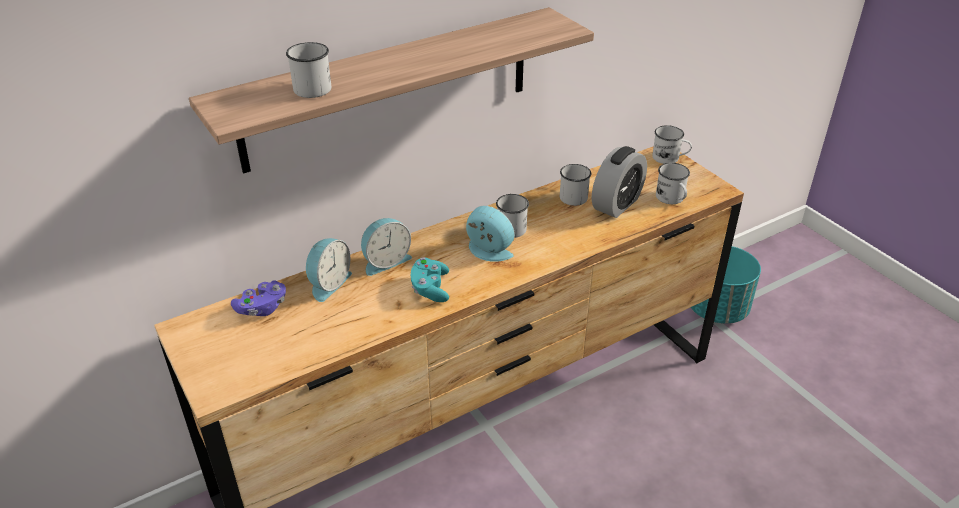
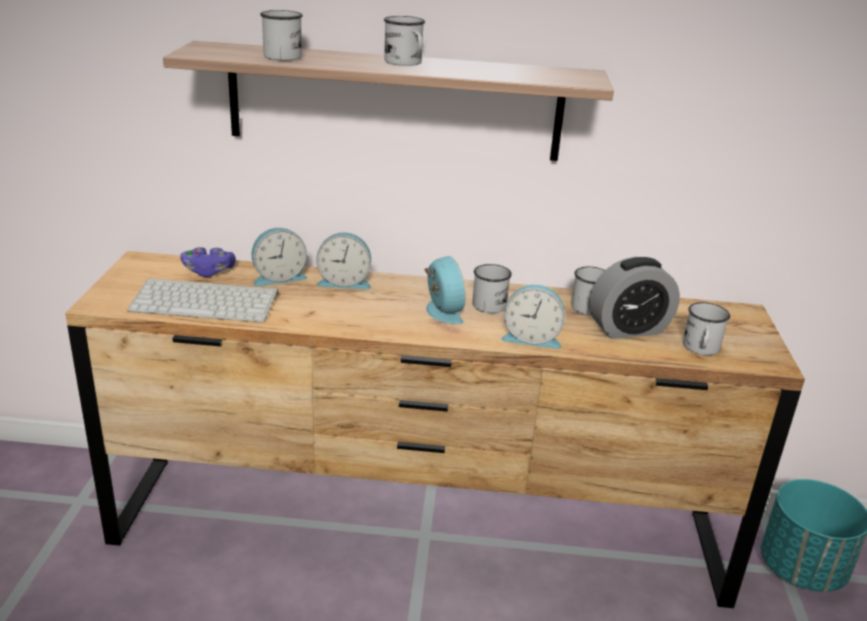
camera: 35 degrees right, 10 degrees down
(305, 338) = (207, 301): none -> keyboard
(430, 289) = (352, 314): turquoise game controller -> none
(570, 244) = (531, 338): none -> alarm clock
(670, 158) = (748, 318): white mug -> white mug (406, 63)

